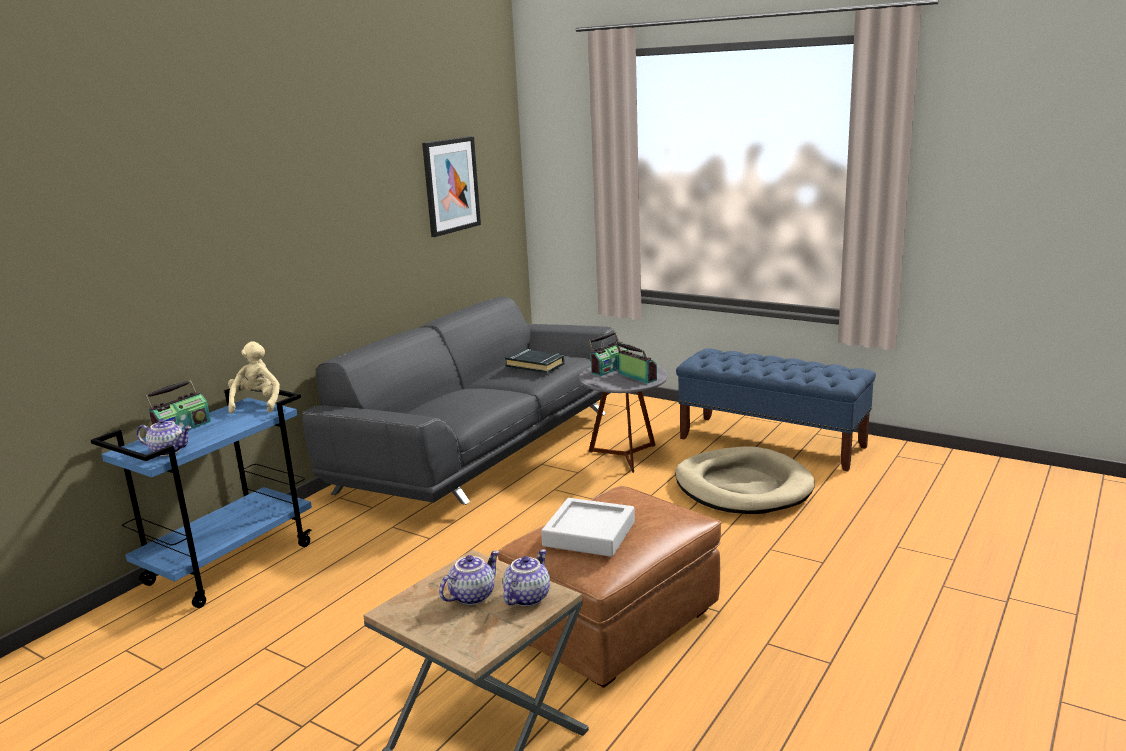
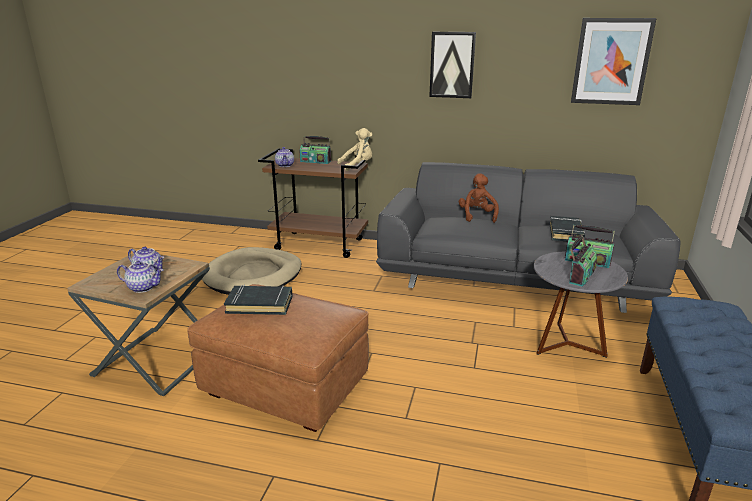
camera: 70 degrees right, 5 degrees up
(230, 563) = (320, 244): blue cart -> brown cart
(318, 221) = (452, 65): none -> picture
(445, 392) = (477, 216): none -> brown plush toy
(589, 534) = (260, 304): grey tray -> black book
(743, 487) = (563, 429): beige dog bed -> beige dog bed (253, 275)

